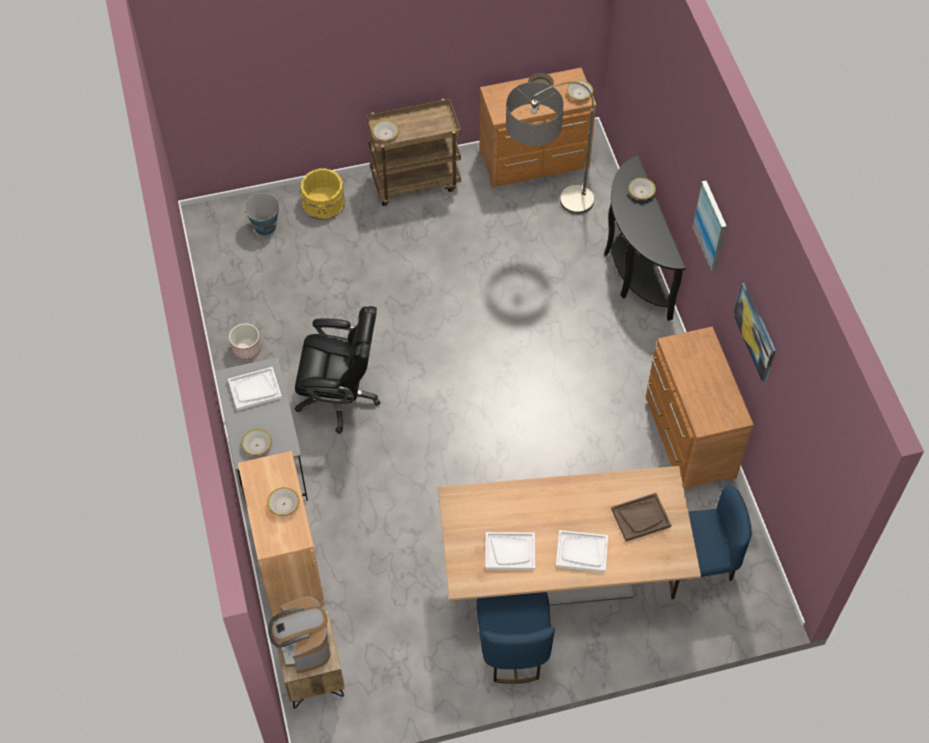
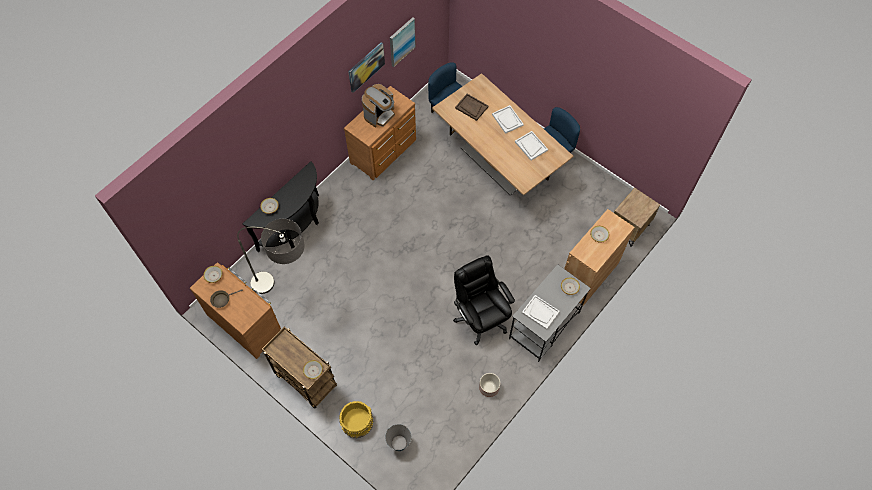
camera: 125 degrees left, 5 degrees up
(303, 645) = (638, 208): coffee machine -> coffee machine (379, 114)
(711, 226) = (312, 112): picture -> picture (402, 41)

